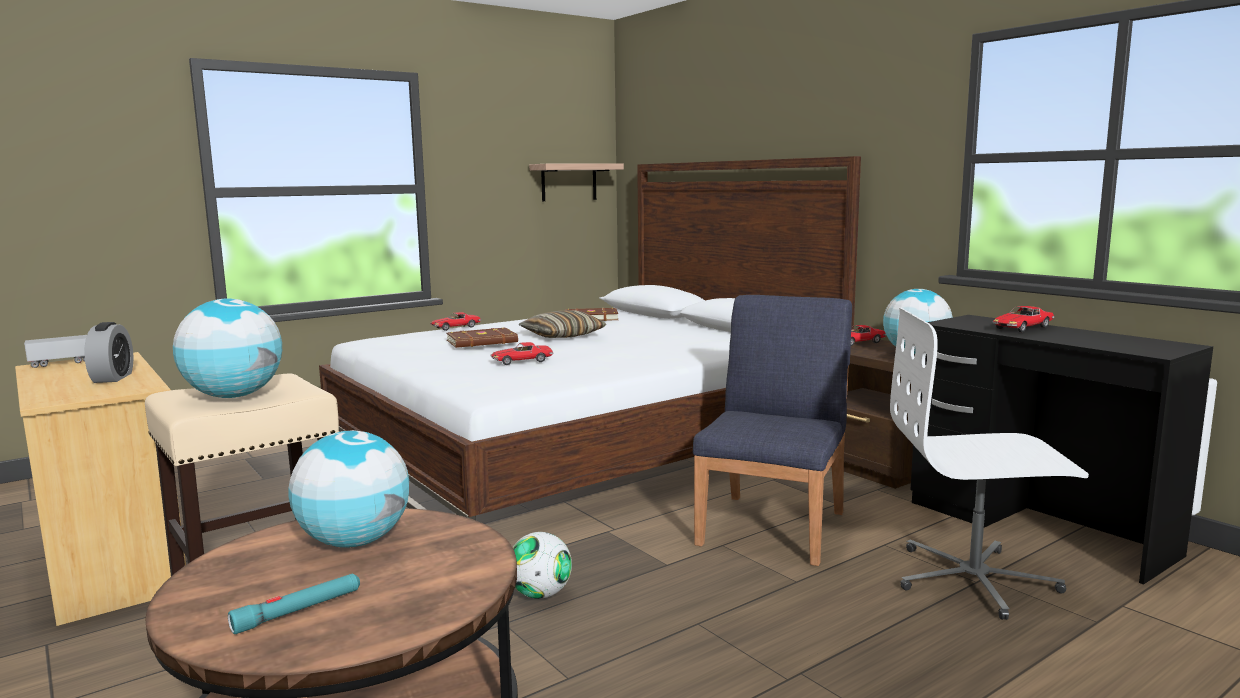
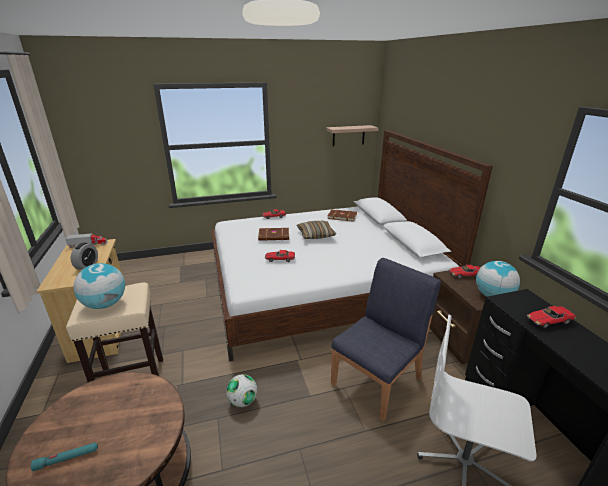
camera: 20 degrees right, 15 degrees up
(354, 542) = (123, 402): globe -> none

